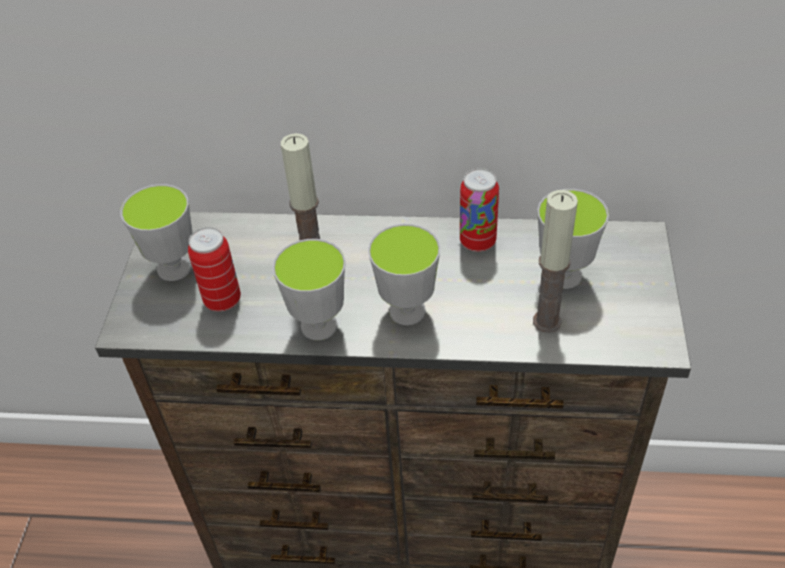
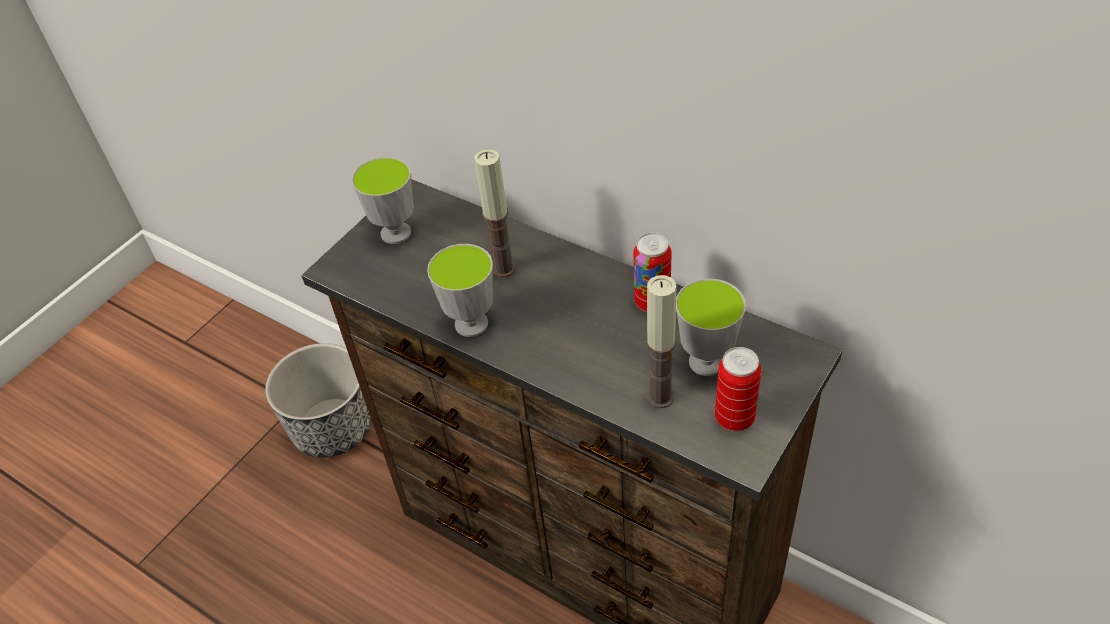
camera: 30 degrees right, 0 degrees up
(88, 521) = (333, 427): none -> planter
(222, 300) = (413, 274): can -> can (734, 418)
(407, 311) = (549, 340): cup -> none

